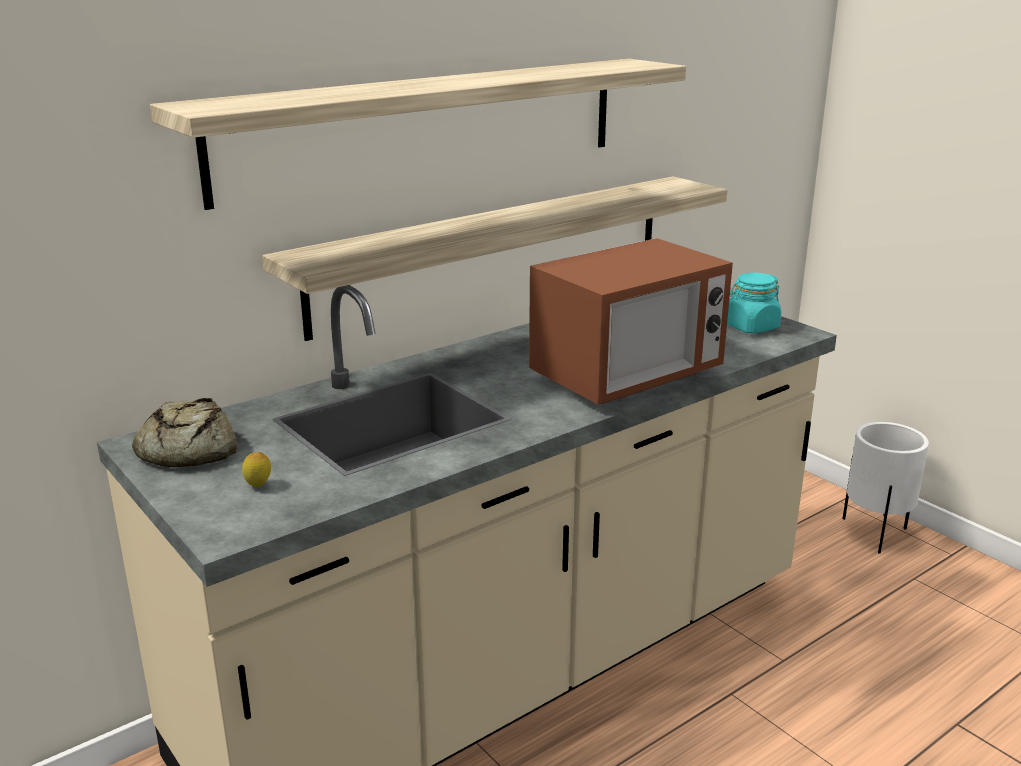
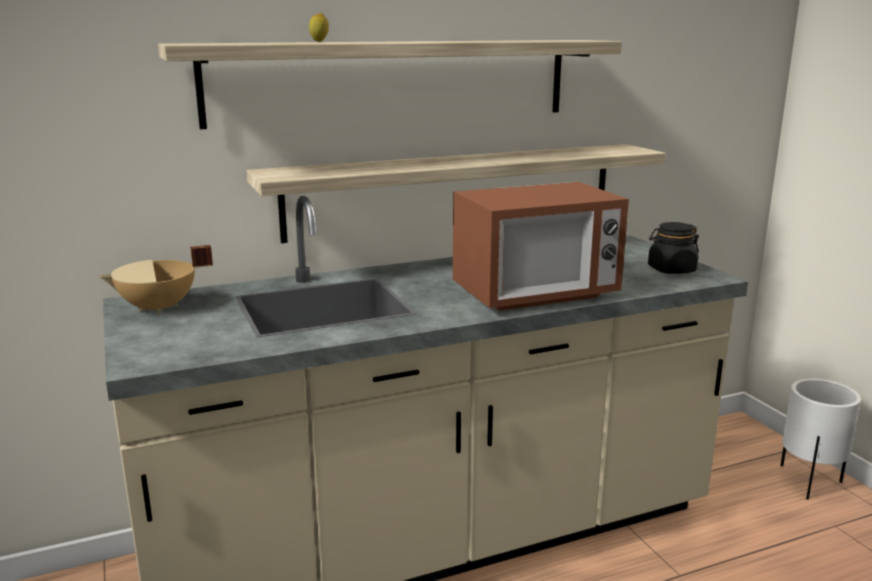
camera: 15 degrees right, 5 degrees down
(186, 449) = (159, 308): bread -> beige cooking pot
(258, 486) = (188, 337): lemon -> lemon (319, 41)
(751, 327) = (671, 270): turquoise jar -> black jar

